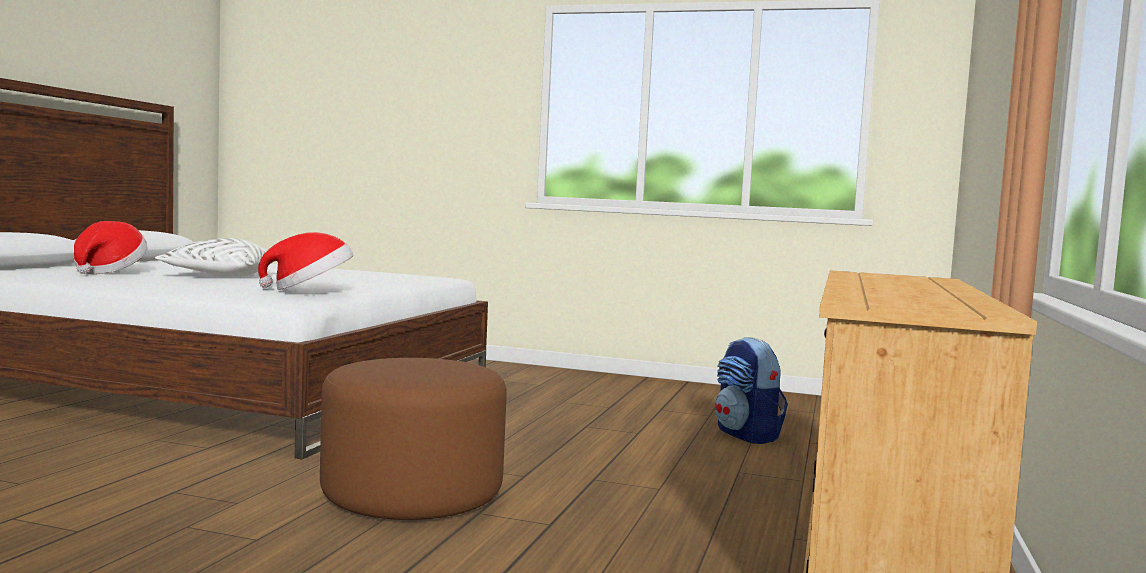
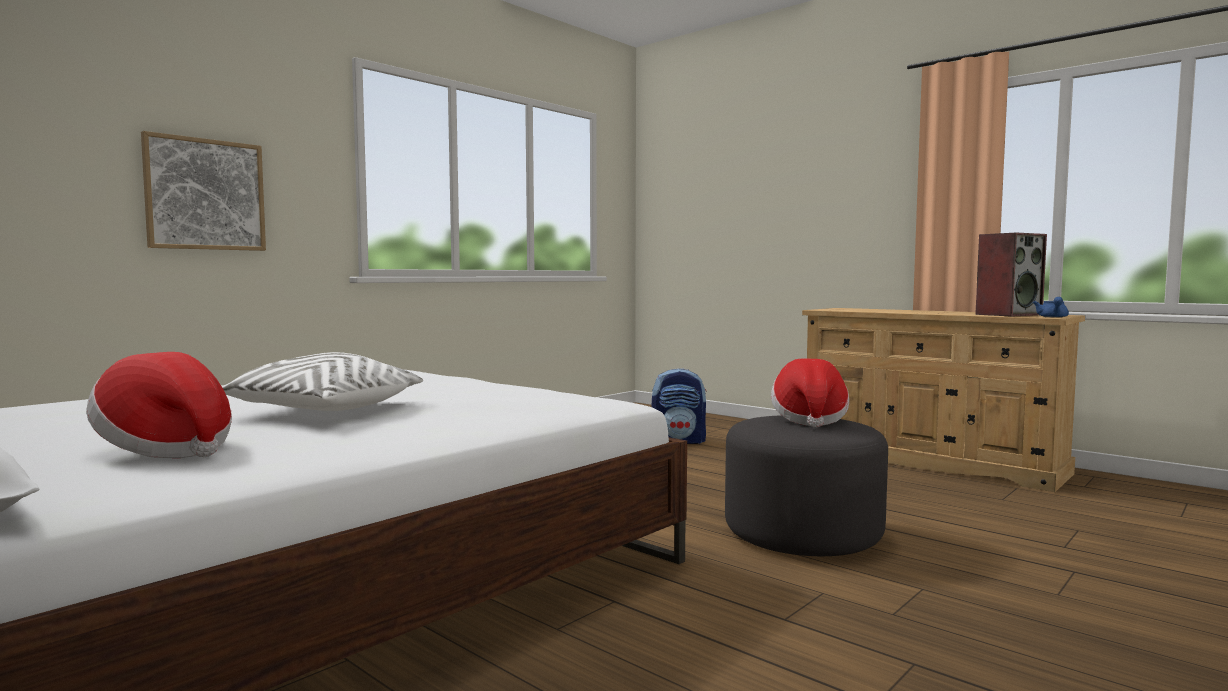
camera: 65 degrees left, 0 degrees up
(309, 290) = (554, 393): hat -> hat (809, 419)
(412, 494) = (803, 533): brown ottoman -> grey ottoman
(424, 136) = (205, 194): none -> picture
(856, 303) = (1052, 317): none -> blue teapot
(904, 299) = (1008, 314): none -> speaker

